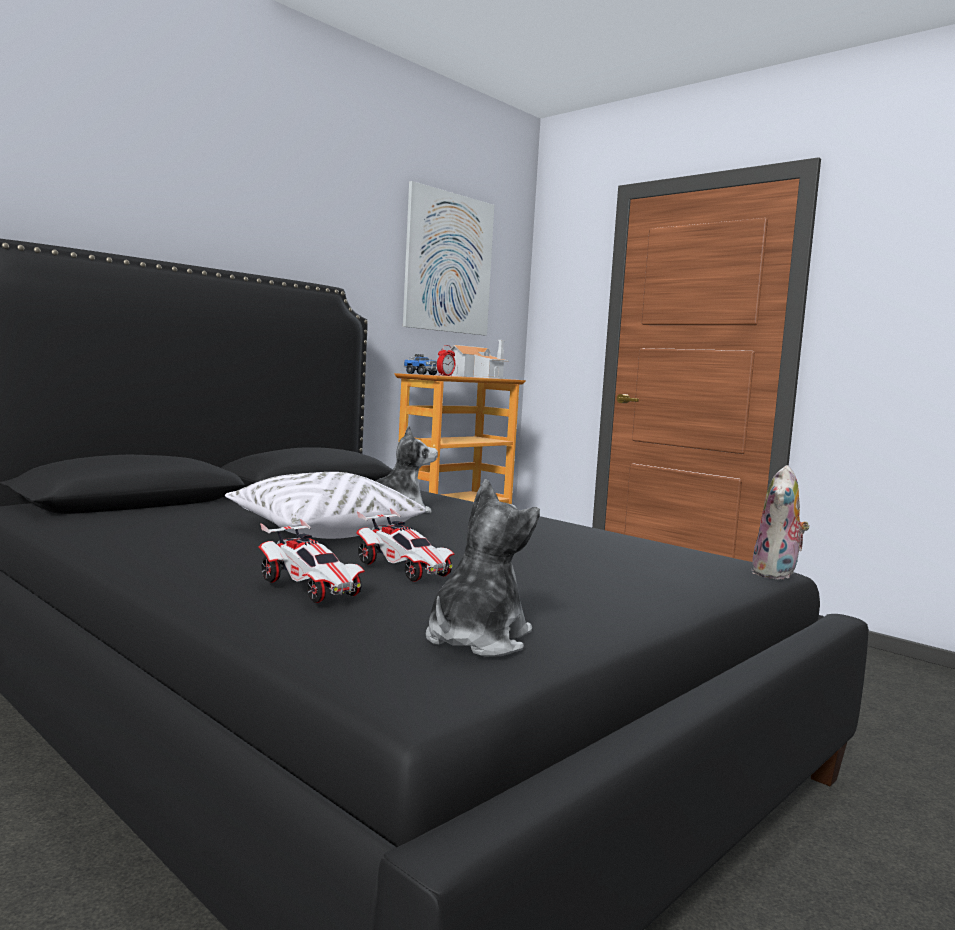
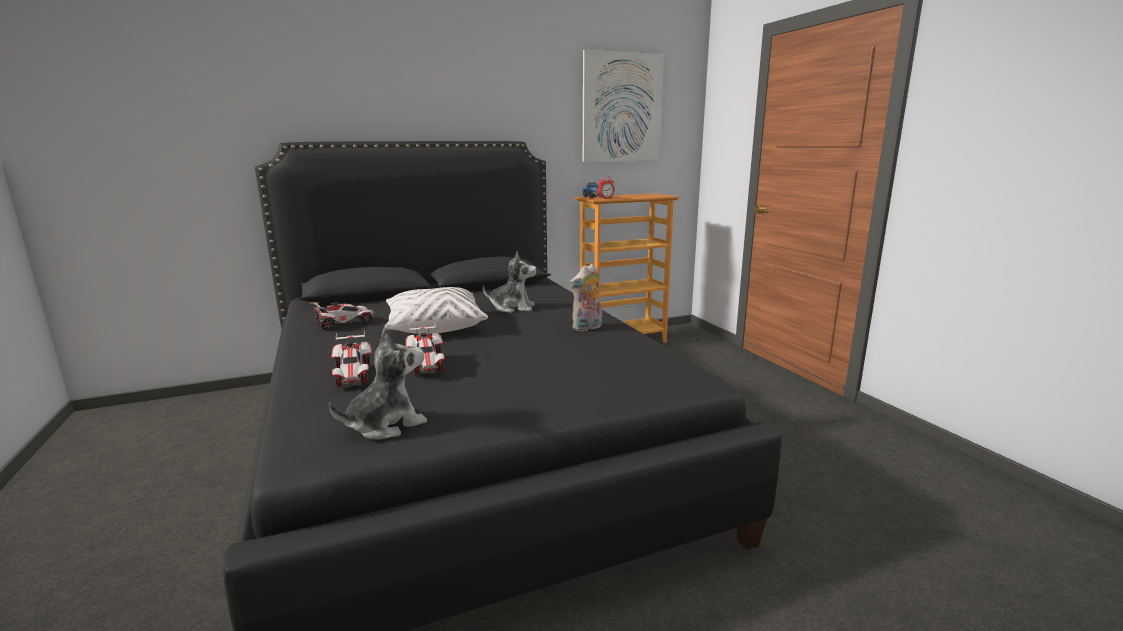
camera: 25 degrees right, 10 degrees up
(160, 534) = (344, 324): none -> toy car
(476, 377) = (640, 196): toy house -> none
(777, 574) = (703, 388): plush toy -> plush toy (587, 328)

